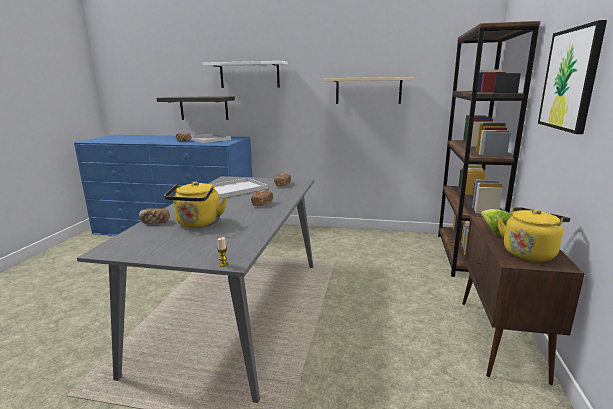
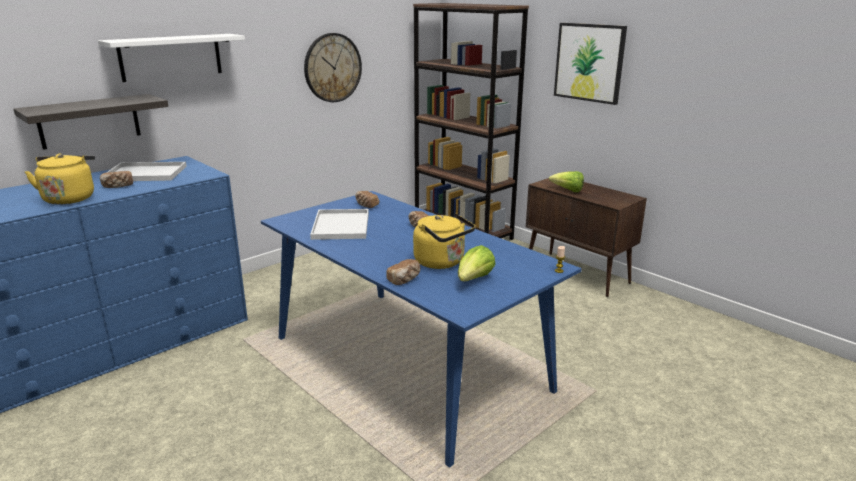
camera: 55 degrees left, 5 degrees up
(171, 240) = (474, 280): none -> lettuce
(236, 311) = (409, 363): grey dining table -> blue dining table
(368, 90) = (332, 68): beige shelf -> wall clock
(529, 253) = (608, 196): yellow kettle -> yellow kettle (70, 198)

